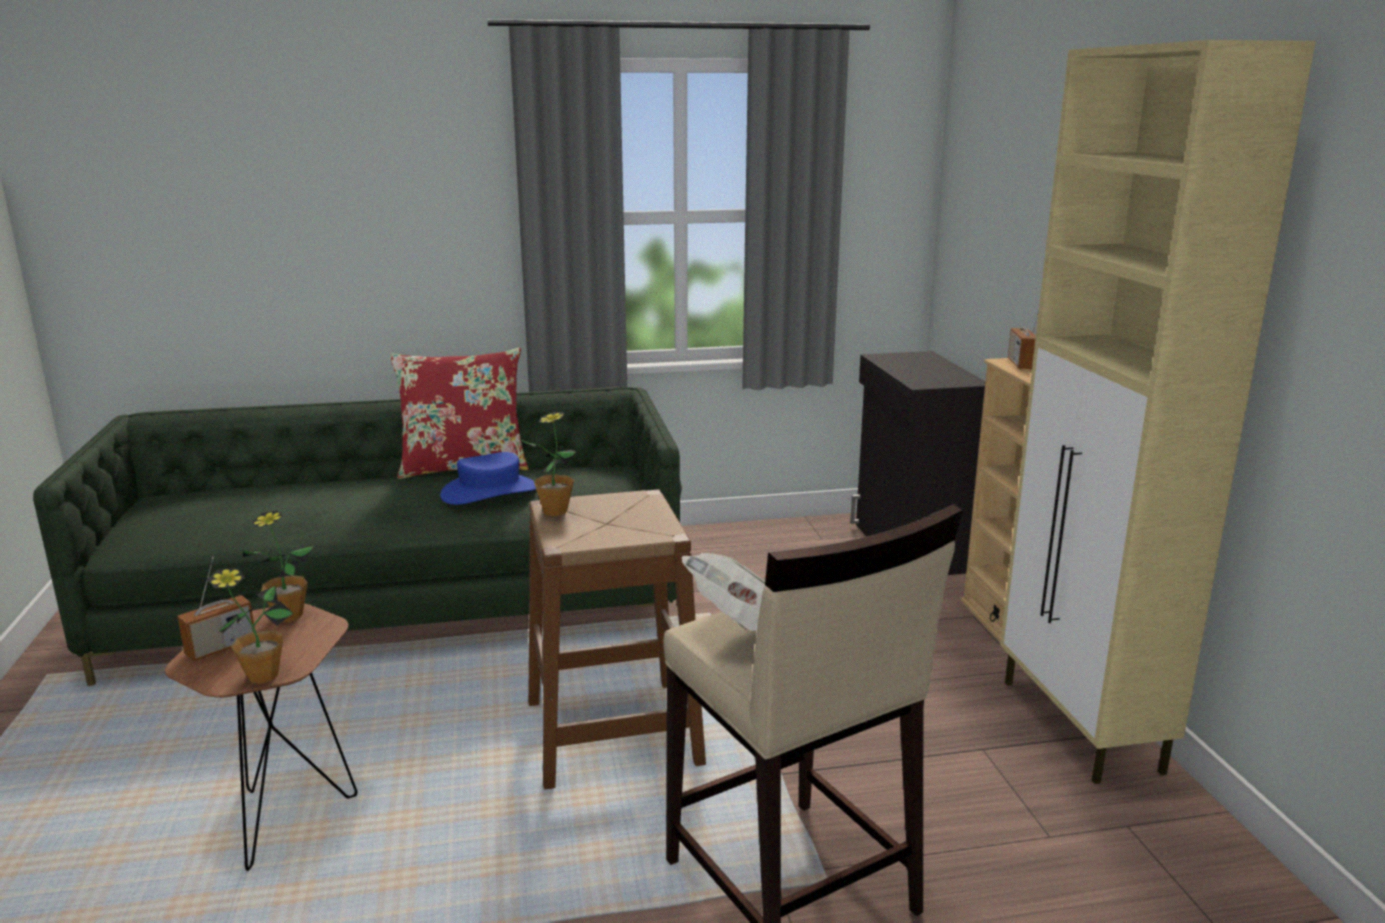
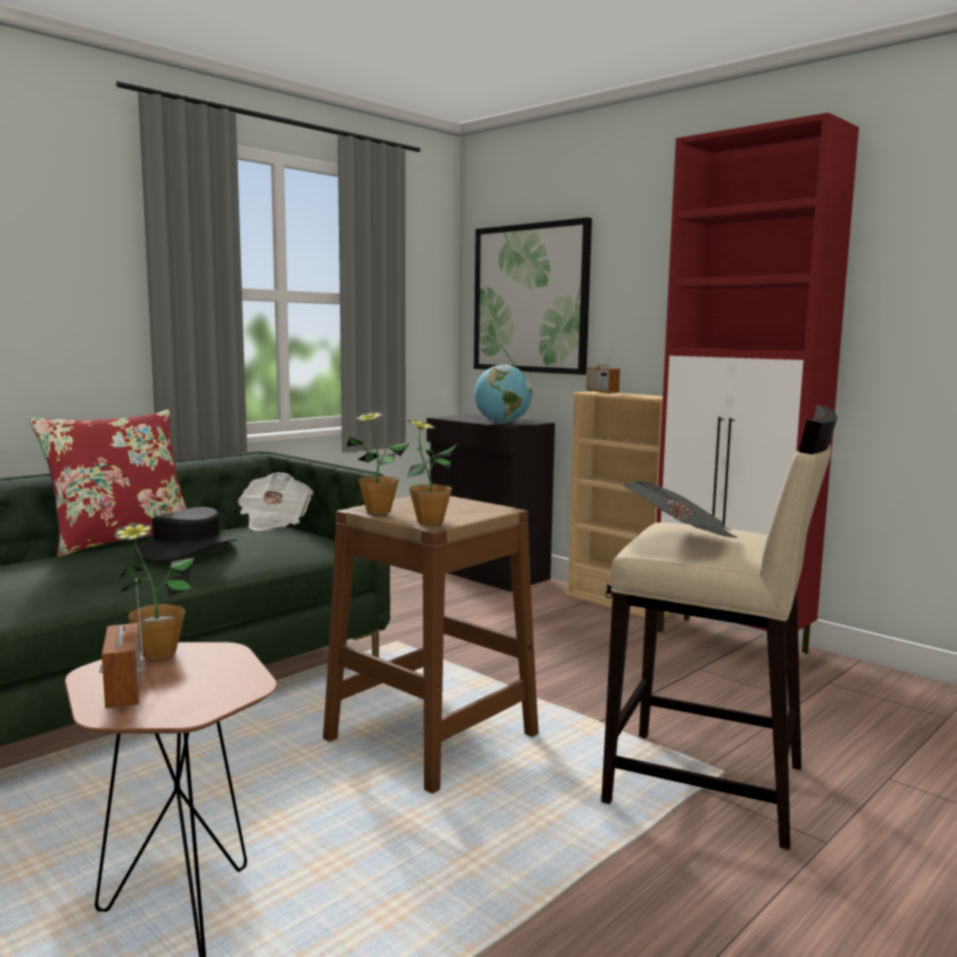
camera: 35 degrees left, 10 degrees down
(221, 647) = (124, 692): radio -> radio turned 150 degrees clockwise
(262, 676) = (227, 697): potted plant -> potted plant (430, 521)
(490, 491) = (187, 549): blue hat -> black hat
(605, 469) = (274, 522): none -> newspaper
(920, 379) = (502, 423): none -> globe
(990, 220) = (531, 298): none -> picture
(1080, 727) = (732, 642): beige cabinet -> red cabinet

